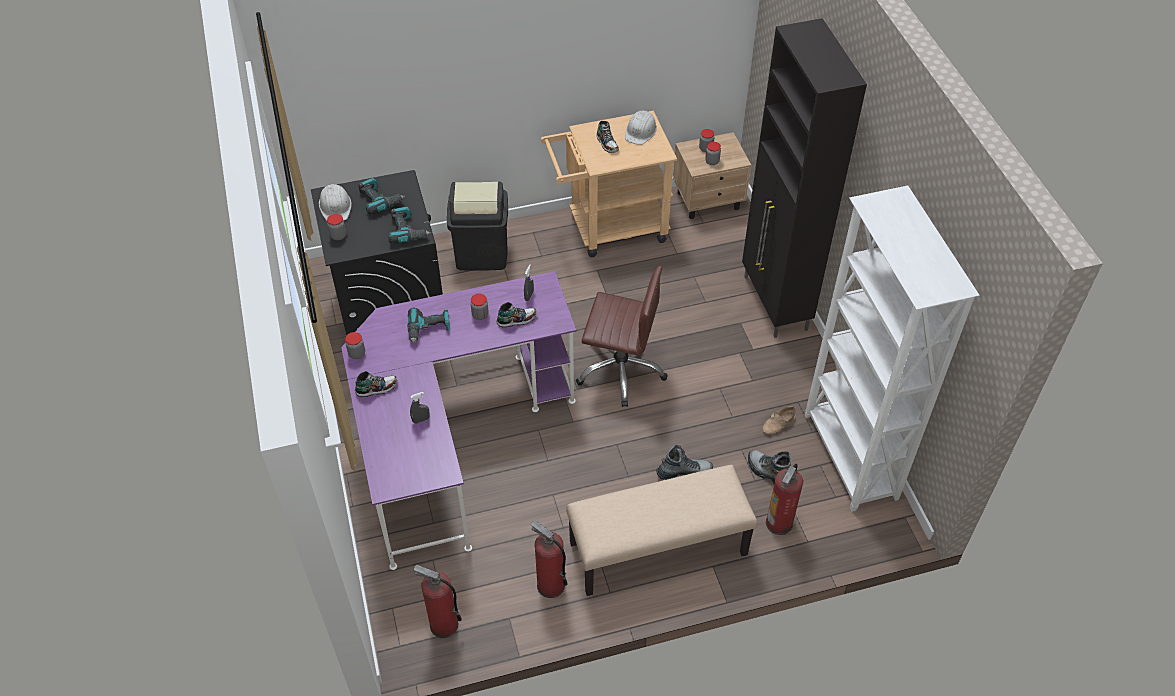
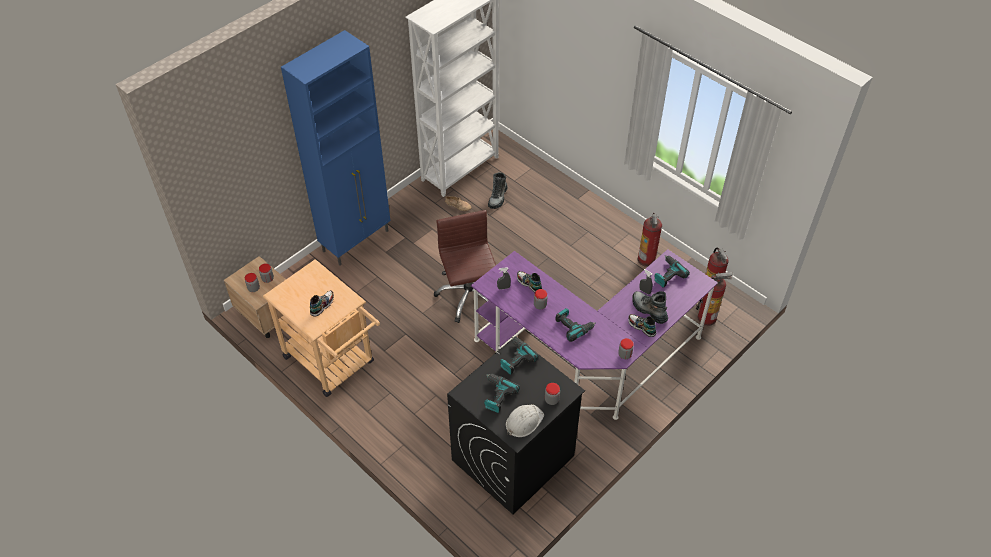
camera: 120 degrees left, 0 degrees up
(425, 457) = (667, 274): none -> power drill
(482, 253) = (411, 433): black trash can -> none
(641, 131) = (294, 291): white hard hat -> none
(658, 550) = (586, 224): beige bench -> none
(684, 472) = (526, 233): boot -> boot (649, 310)
(775, 304) = (357, 240): black cabinet -> blue cabinet
(779, 523) = (528, 182): fire extinguisher -> fire extinguisher (707, 317)

